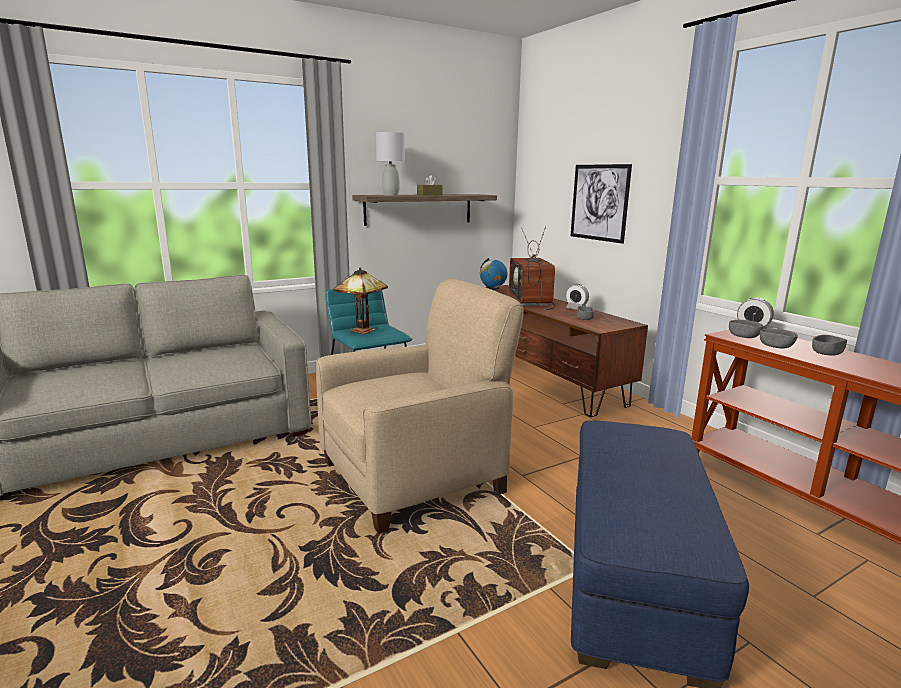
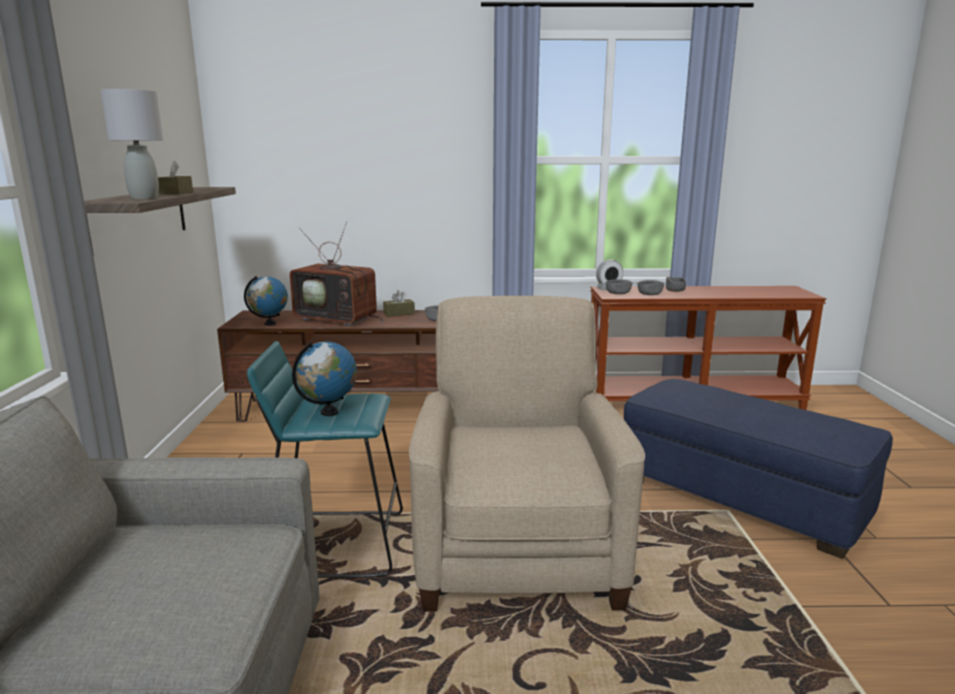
camera: 60 degrees left, 0 degrees up
(362, 331) = (329, 412): table lamp -> globe
(576, 309) = (399, 313): alarm clock -> brown tissue box
(599, 202) = (377, 188): picture -> none

